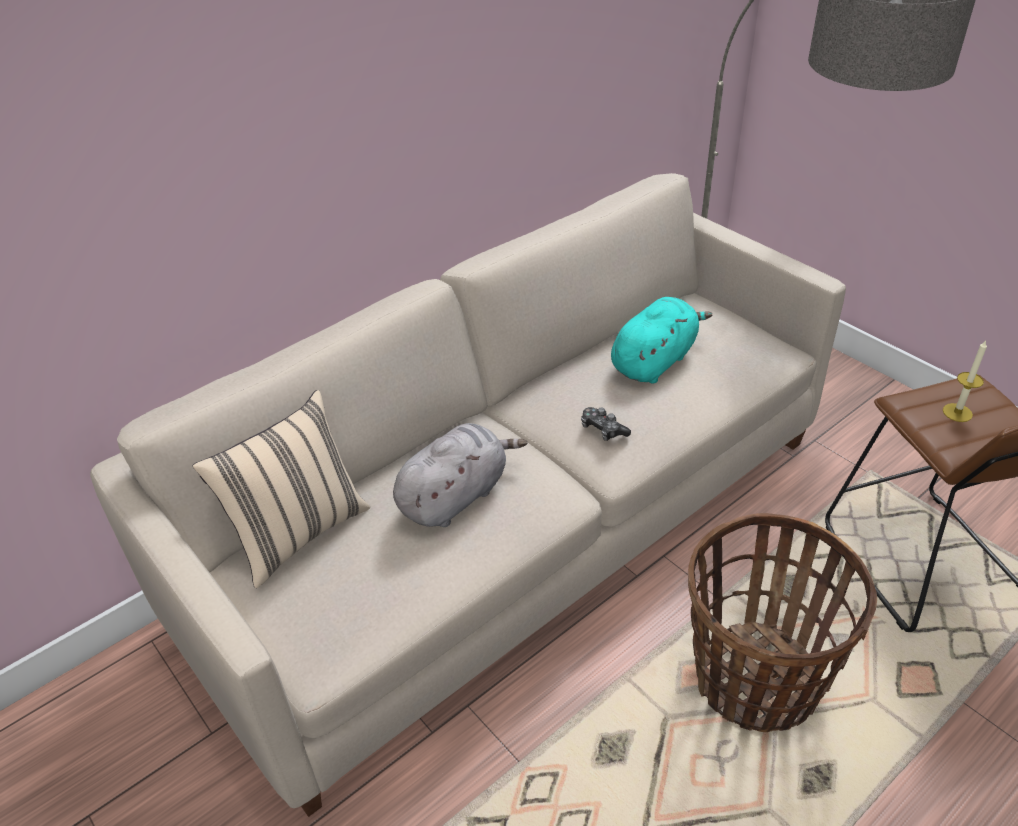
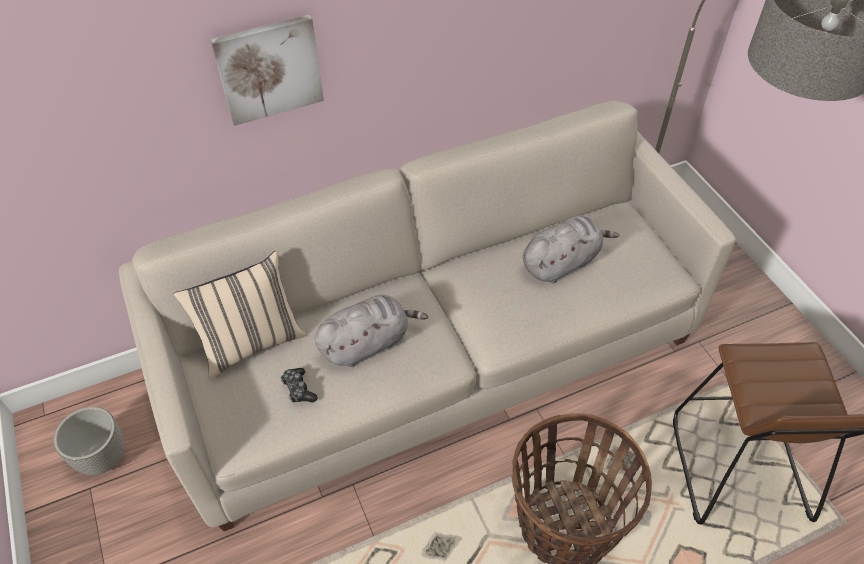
camera: 15 degrees right, 10 degrees up
(97, 768) = (102, 457): none -> planter
(267, 157) = (269, 69): none -> picture
(603, 429) = (496, 315): game controller -> game controller (299, 389)
(655, 361) = (562, 262): turquoise plush toy -> grey plush toy
(957, 412) = (779, 376): candle -> none

